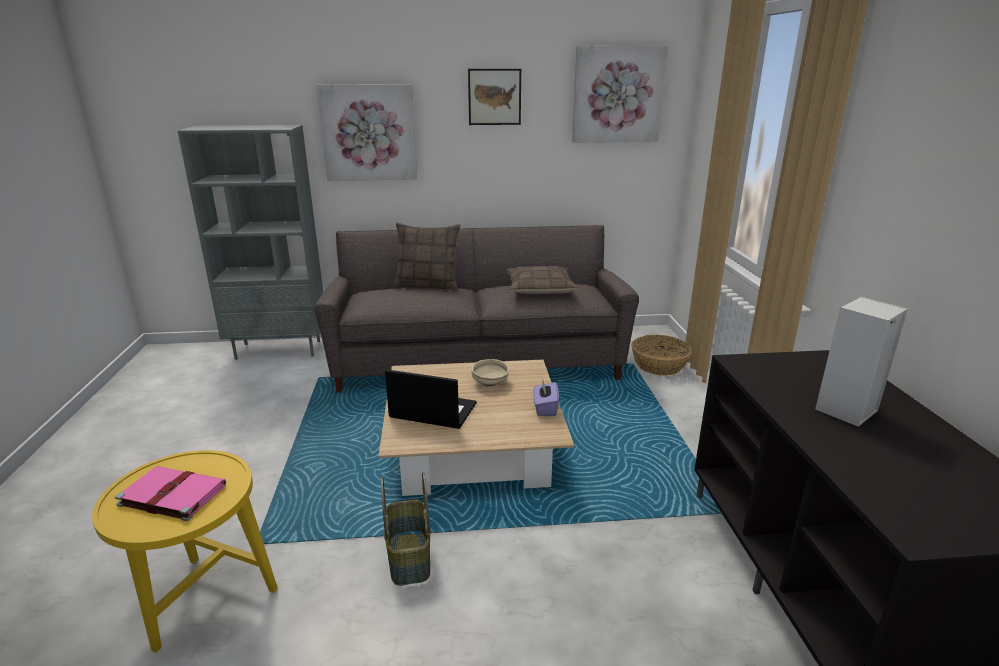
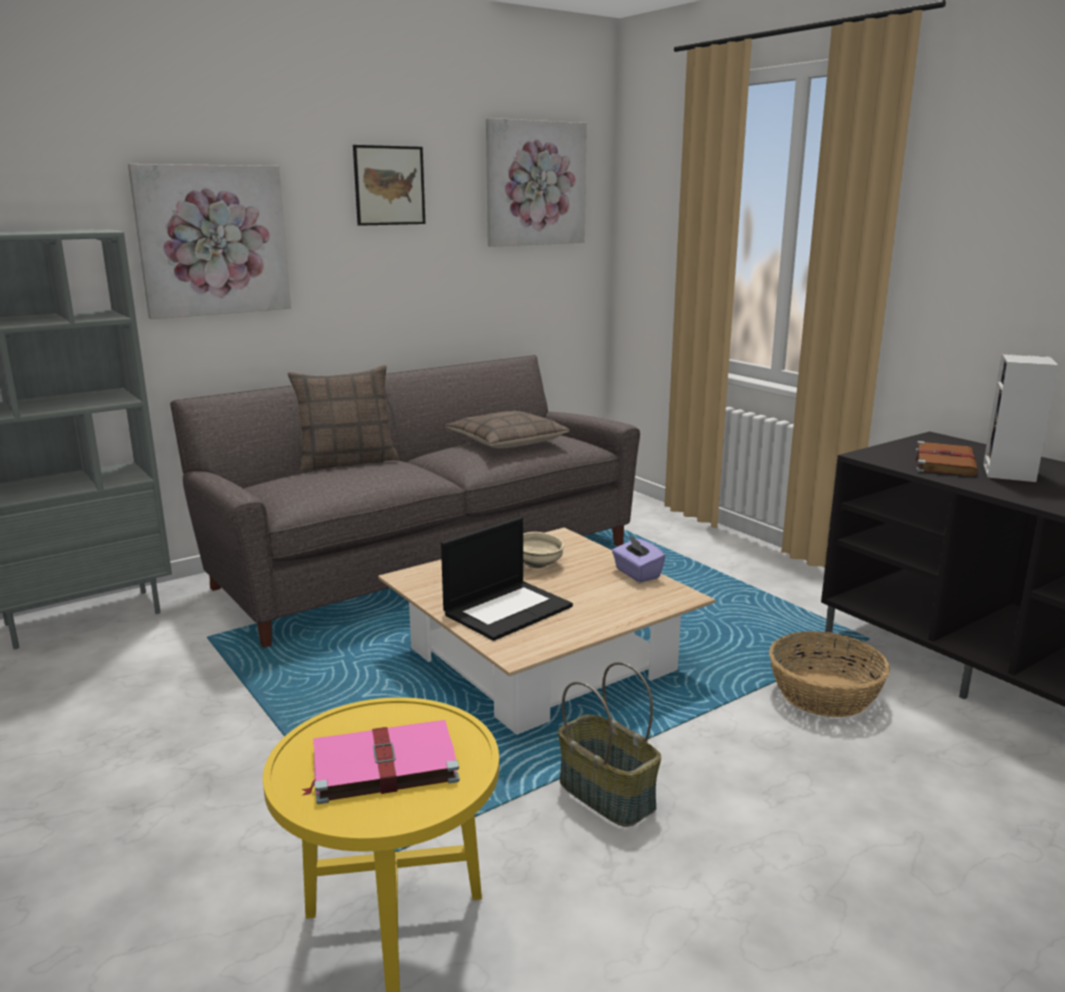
camera: 30 degrees left, 5 degrees down
(432, 411) = (508, 609): laptop -> laptop turned 150 degrees clockwise
(659, 365) = (646, 522): basket -> basket (823, 694)
(799, 384) = (944, 462): none -> brown book

